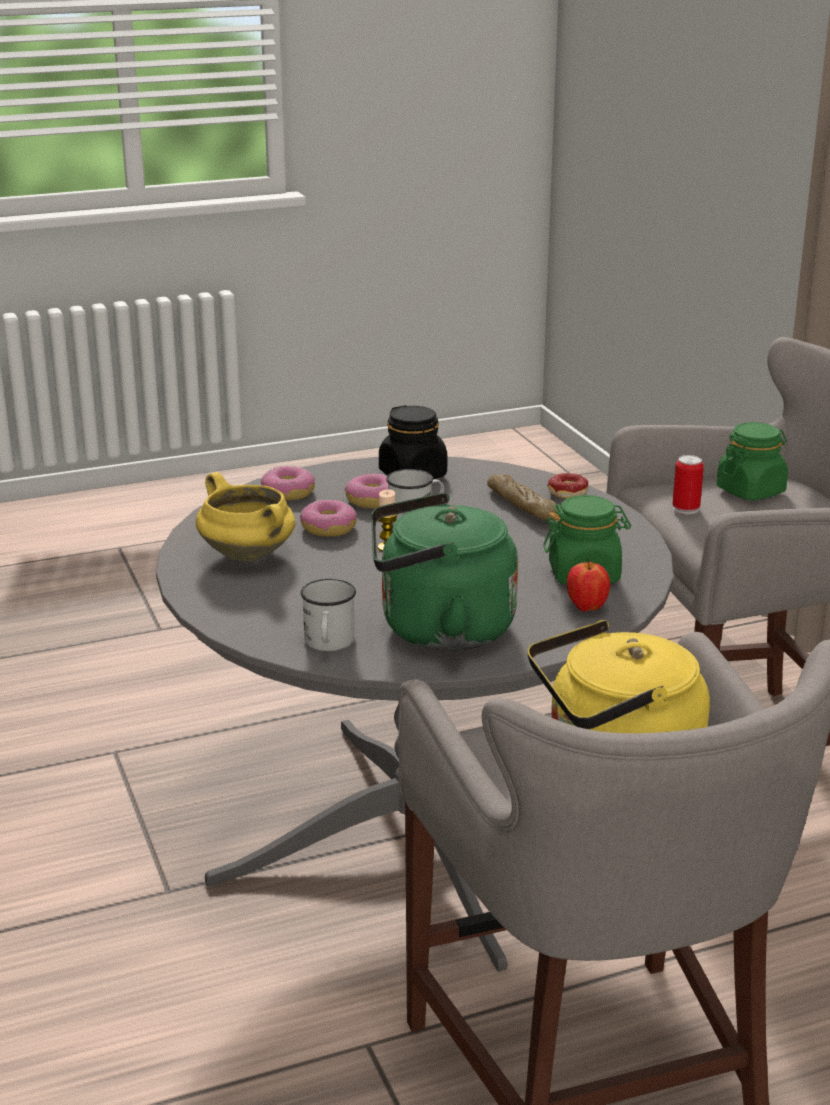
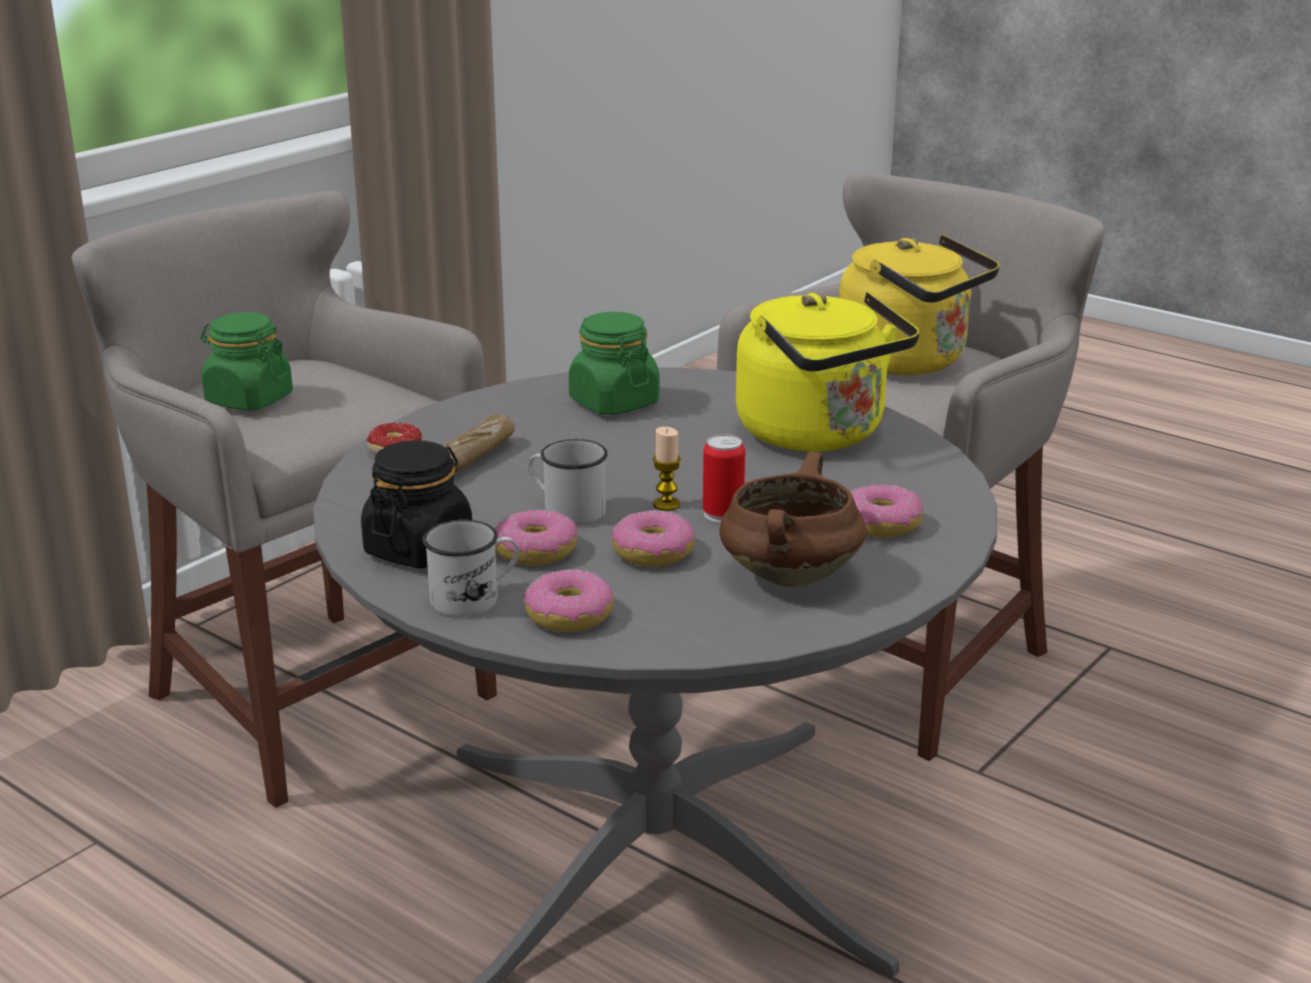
camera: 120 degrees left, 0 degrees up
(249, 555) = (789, 575): yellow cooking pot -> brown cooking pot
(272, 603) = (881, 524): none -> donut
(328, 644) = (918, 472): white mug -> white mug (475, 598)
(438, 630) = (818, 435): green kettle -> yellow kettle
(587, 607) = (685, 389): apple -> none
(685, 509) = (330, 422): can -> can (723, 514)

